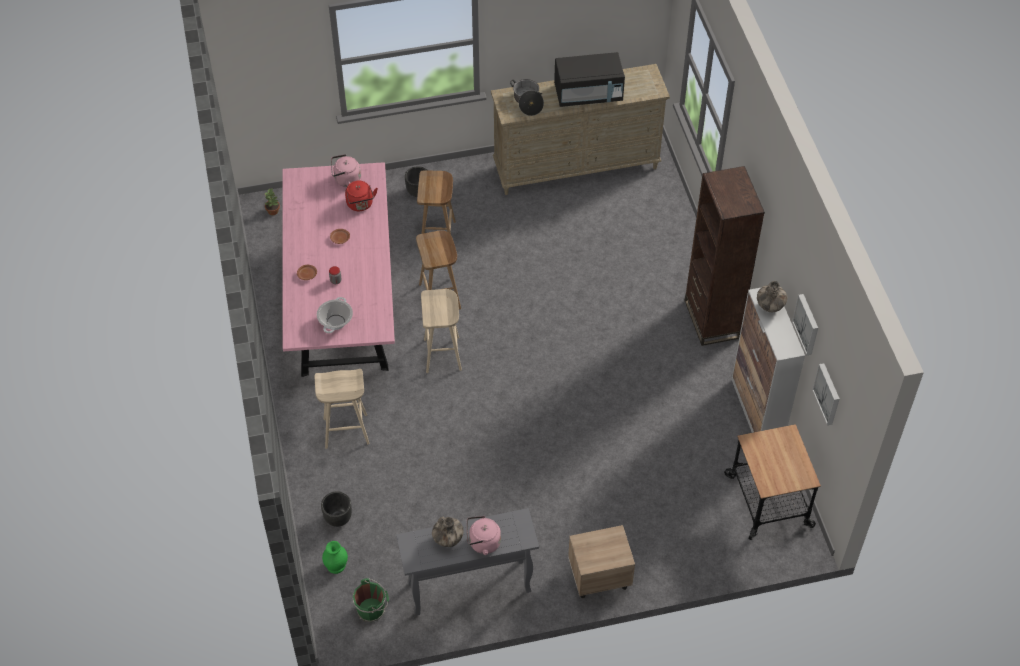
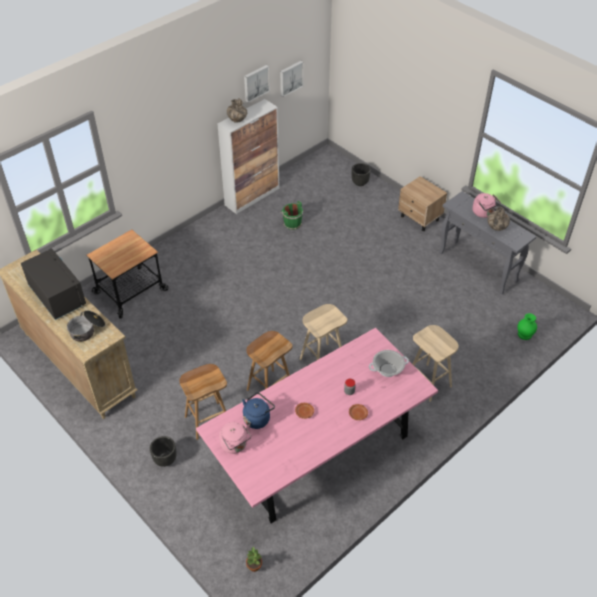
camera: 120 degrees left, 5 degrees down
(338, 519) = (494, 350): black planter -> black planter (360, 183)
(360, 205) = (258, 418): red kettle -> blue kettle
(372, 609) = (533, 302): green bucket -> green bucket (291, 223)
(712, 319) = (192, 238): brown bookcase -> none
(769, 500) = (312, 173): cart -> cart (130, 291)

